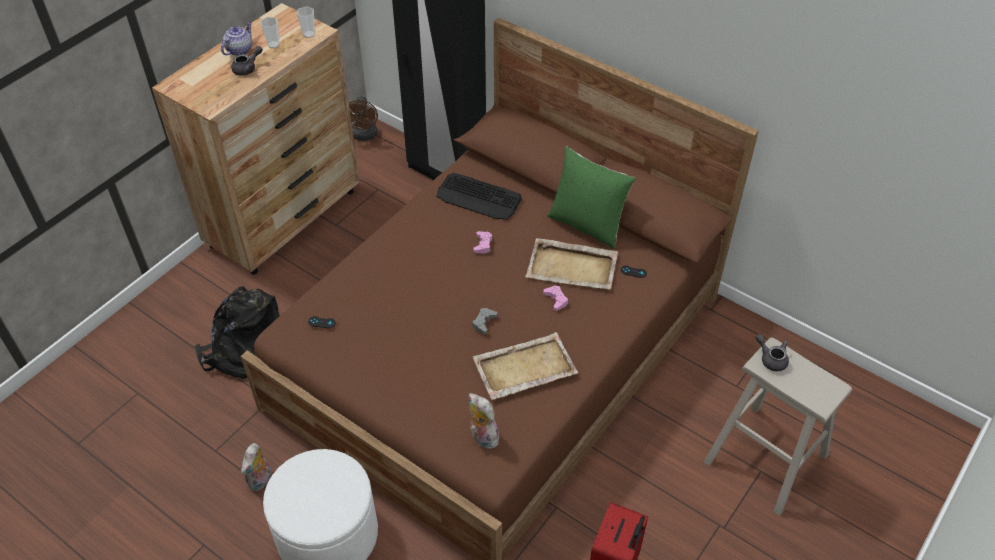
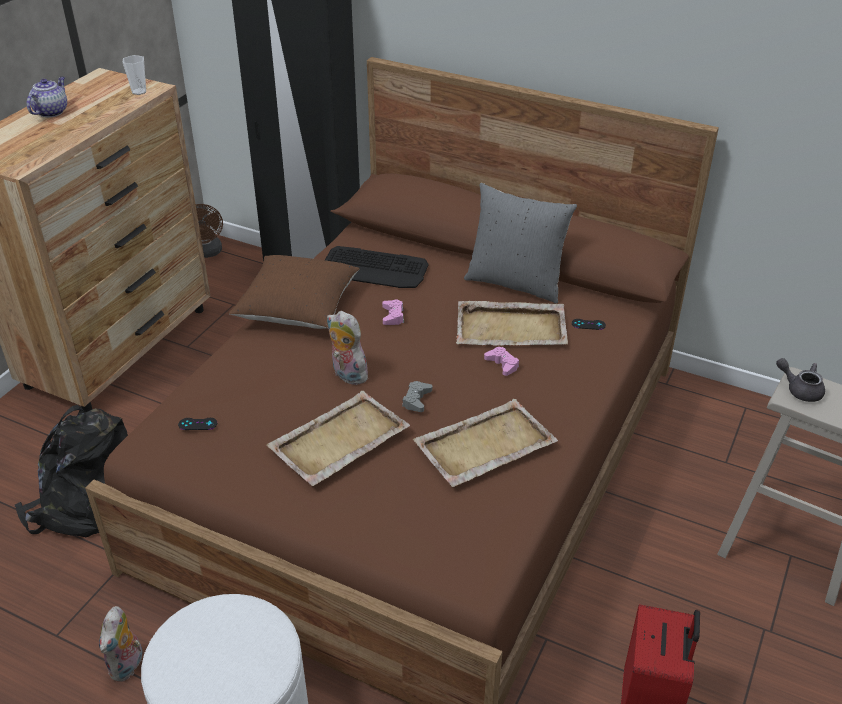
camera: 10 degrees left, 10 degrees down
(248, 68) = (64, 127): grey teapot -> none
(273, 45) = (95, 104): cup -> none
(412, 228) = (298, 309): none -> brown pillow
(419, 349) = (338, 441): none -> beige tray
(482, 437) = (450, 536): plush toy -> plush toy (347, 375)
(587, 224) = (515, 283): green pillow -> grey pillow

